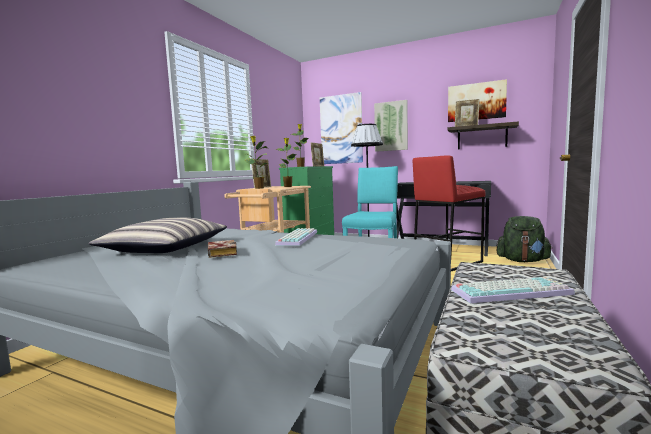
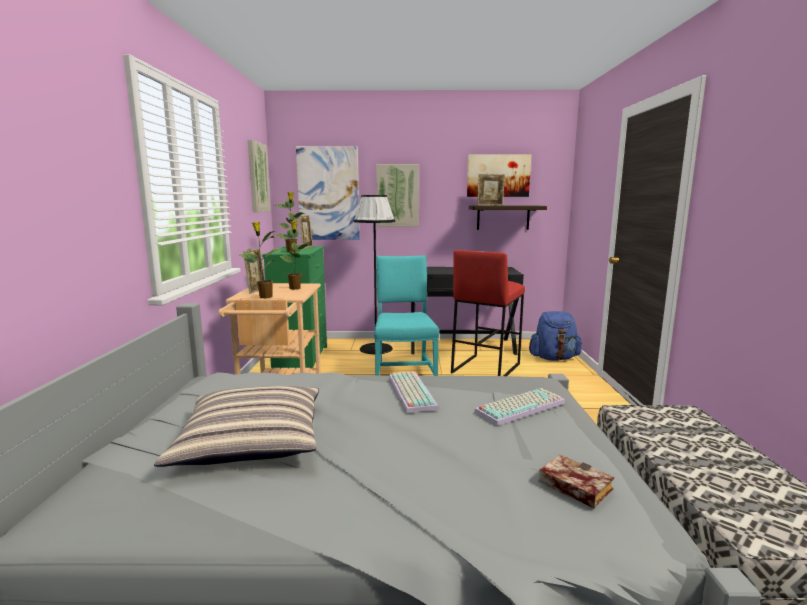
camera: 25 degrees left, 5 degrees up
(220, 252) = (360, 441): book -> book (571, 486)
(289, 119) = (257, 177): none -> picture
(510, 291) = (694, 448): keyboard -> keyboard (520, 406)
(522, 261) = (554, 358): green backpack -> blue backpack

